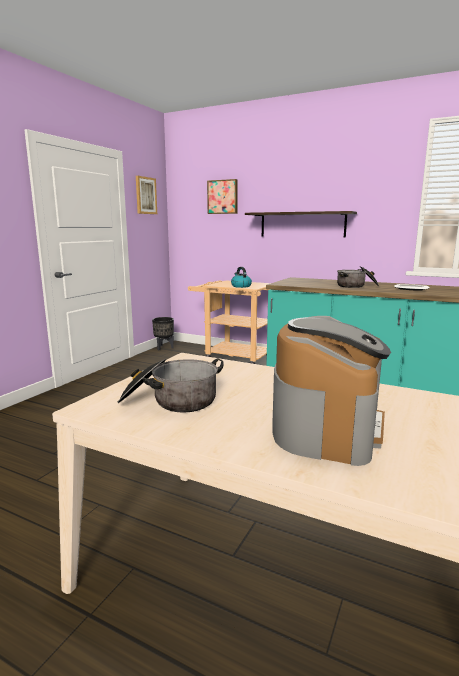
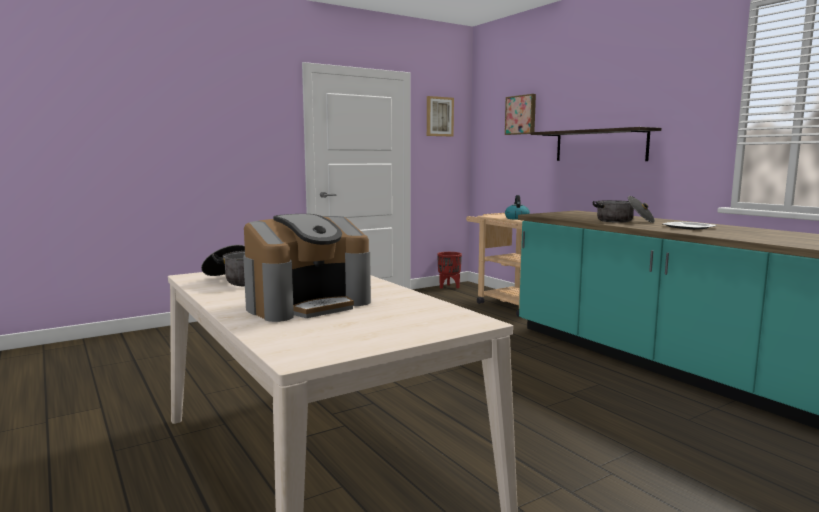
camera: 30 degrees right, 5 degrees down
(164, 348) = (449, 287): black planter -> red planter

